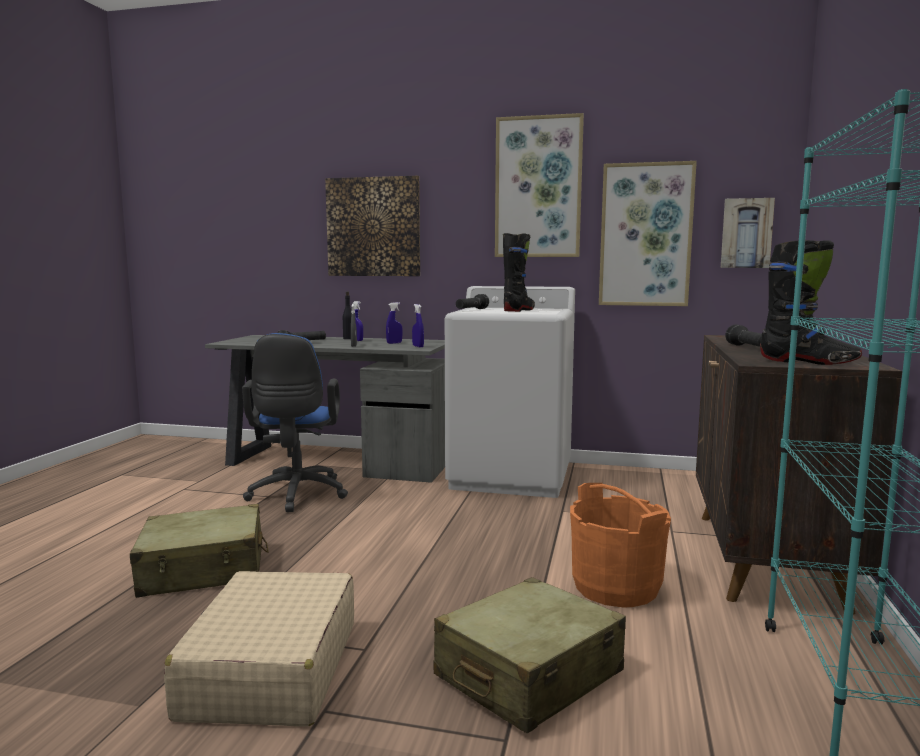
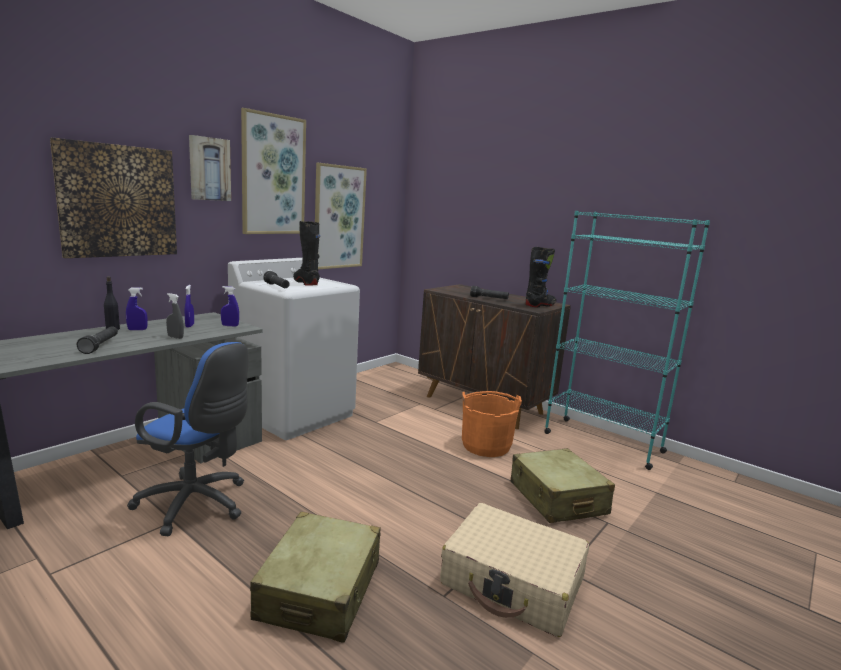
camera: 65 degrees left, 5 degrees up
(746, 233) = (385, 217): picture -> picture (209, 169)

